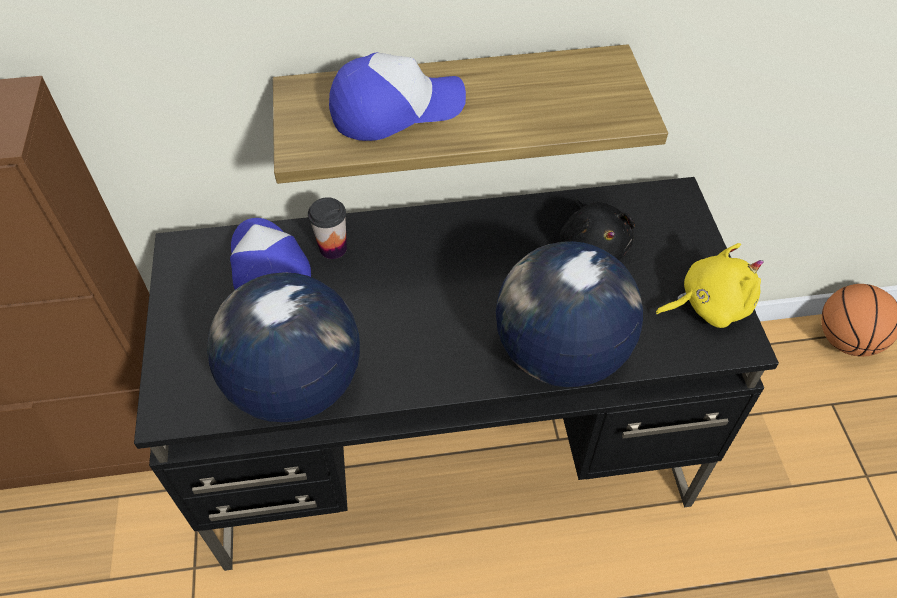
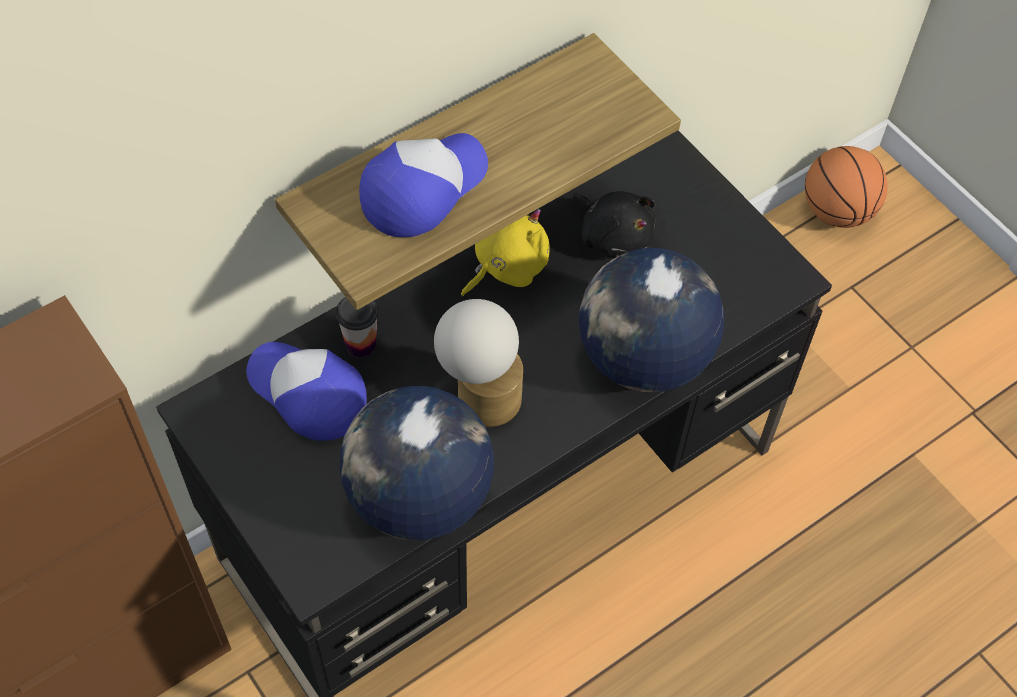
camera: 30 degrees left, 5 degrees up
(400, 326) = (480, 395): none -> table lamp
(708, 305) = (748, 253): yellow plush toy -> yellow plush toy (506, 266)

